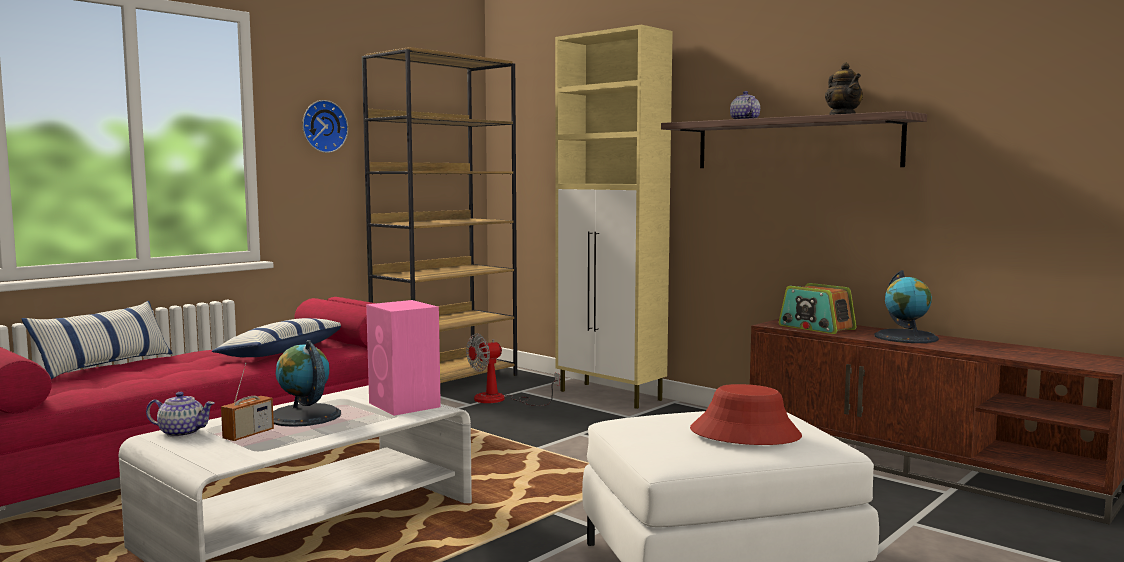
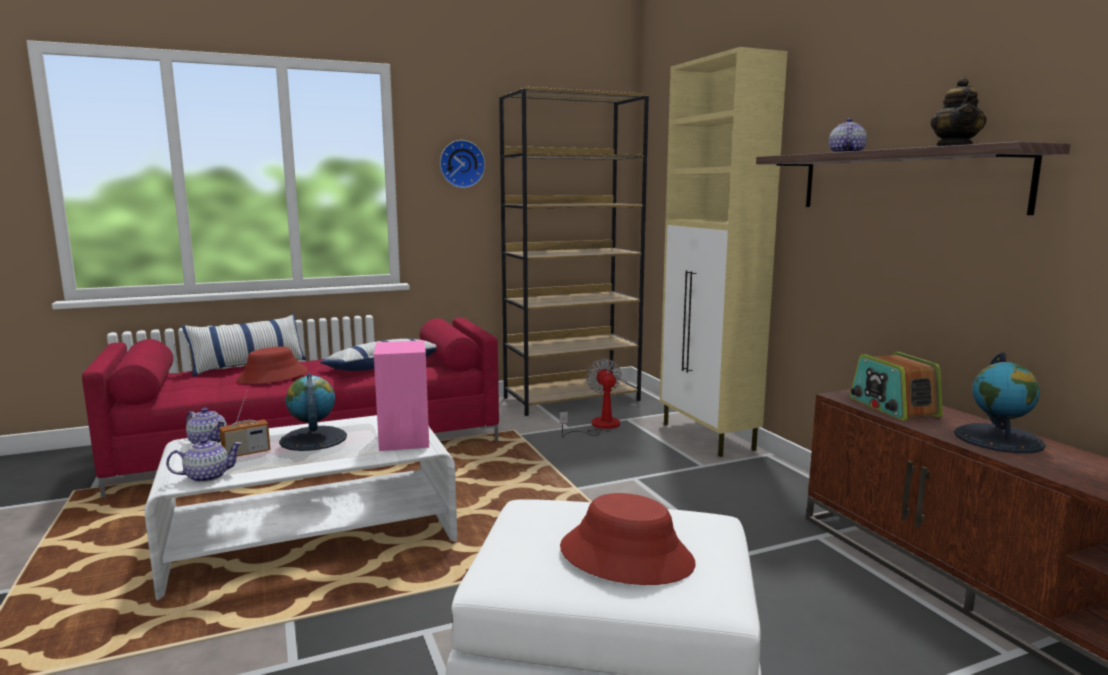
camera: 25 degrees right, 5 degrees up
(164, 371) = (273, 377): none -> red hat
(240, 456) = (207, 476): none -> teapot
(500, 400) = (598, 426): fan -> fan turned 90 degrees clockwise

